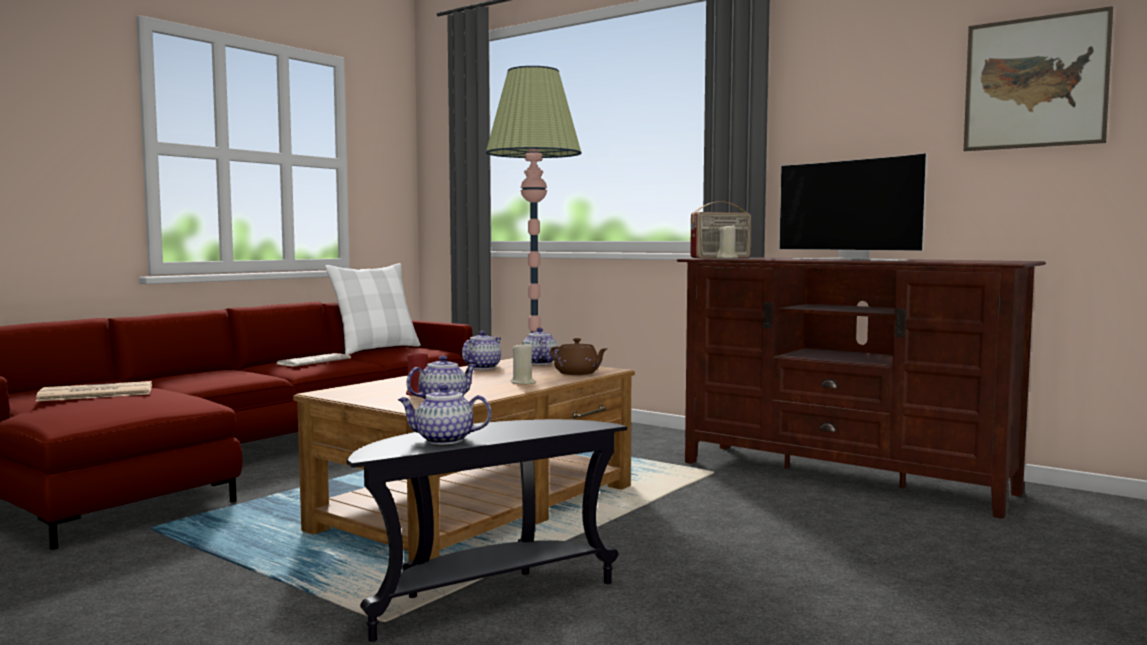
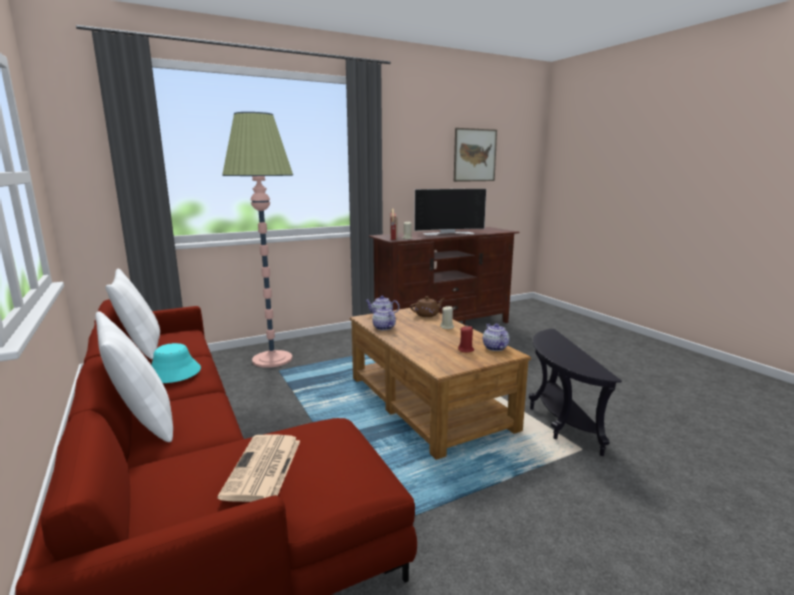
camera: 65 degrees left, 10 degrees up
(201, 371) = (143, 421): none -> white pillow
(314, 361) = (173, 372): newspaper -> turquoise hat
(443, 440) = (576, 359): teapot -> none

